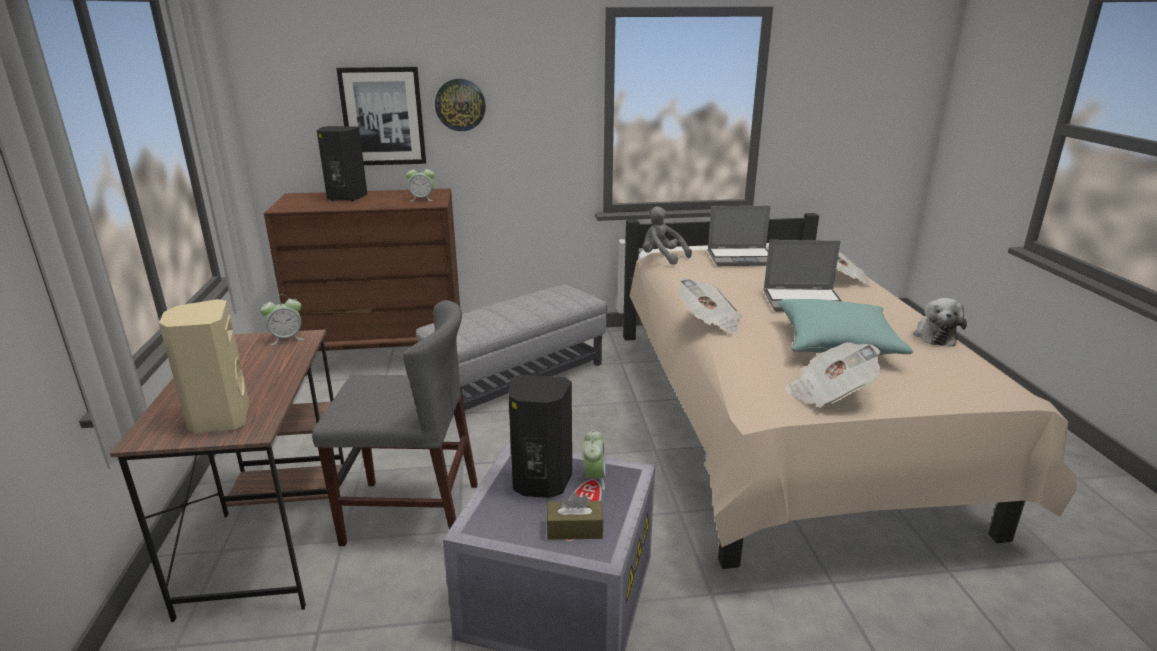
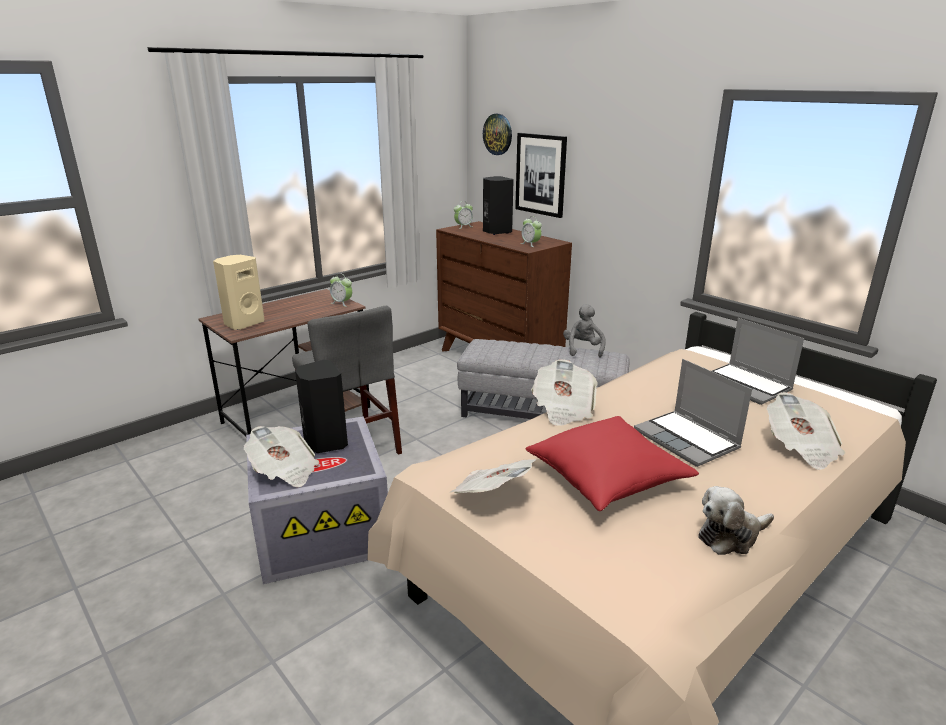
camera: 55 degrees right, 0 degrees up
(460, 105) = (591, 172): wall clock -> wall clock (498, 134)
(575, 529) = (284, 471): brown tissue box -> newspaper
(594, 478) = (347, 459): alarm clock -> alarm clock (463, 227)
(662, 257) = (675, 355): grey plush toy -> grey plush toy (583, 349)
(837, 344) = (607, 478): turquoise pillow -> red pillow

